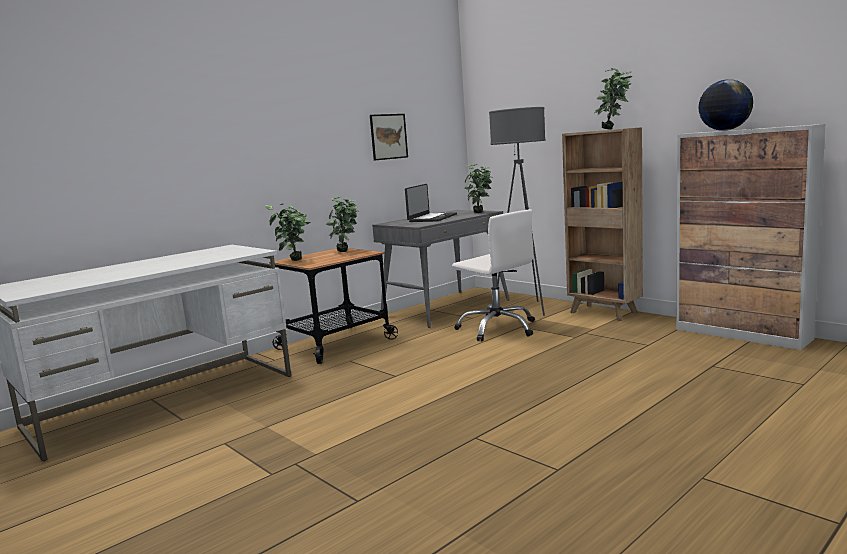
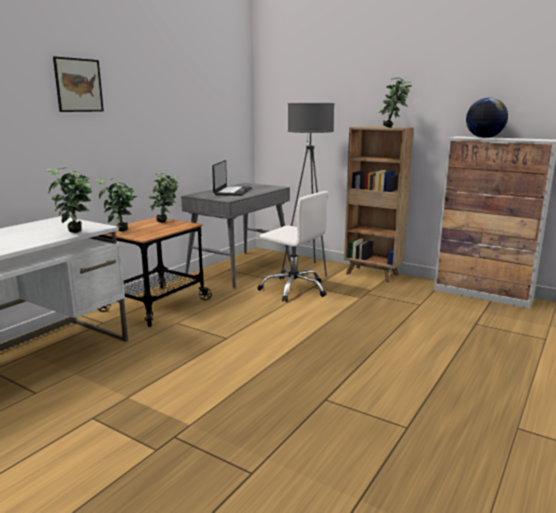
camera: 15 degrees left, 5 degrees up
(388, 136) = (195, 116): picture -> picture (78, 85)
(480, 213) = (271, 188): potted plant -> potted plant (76, 233)

